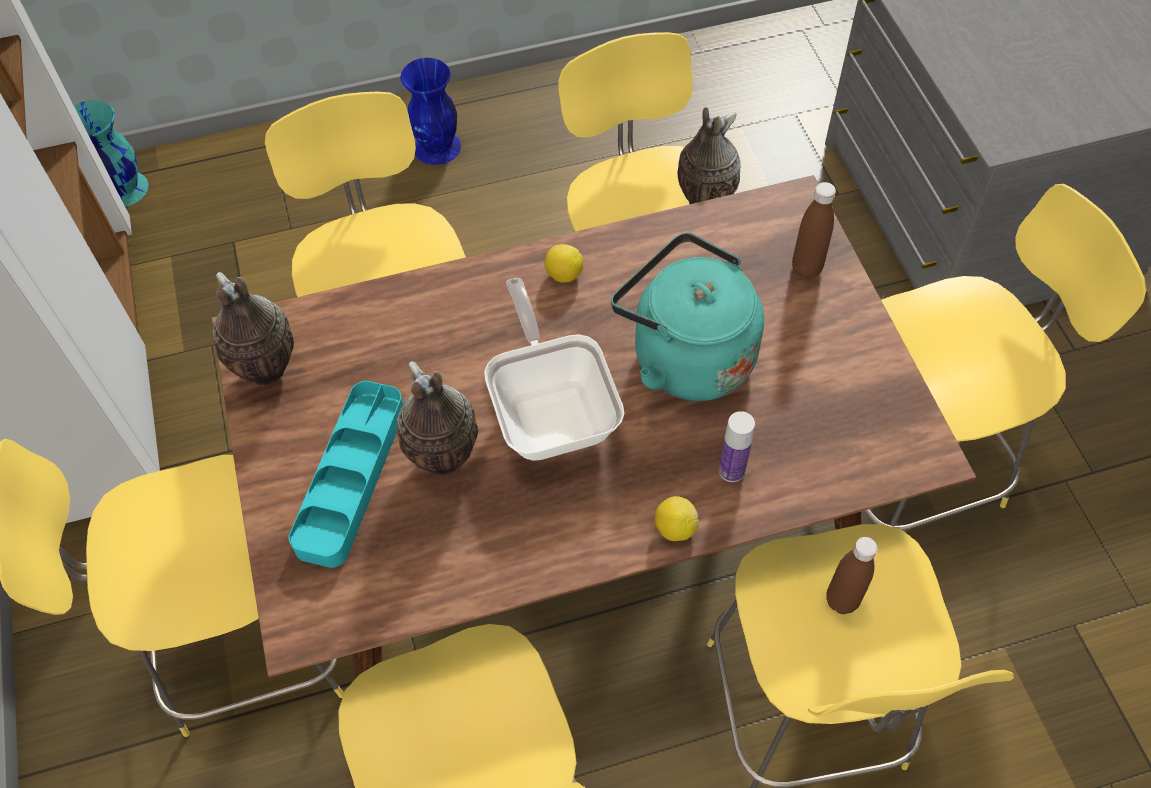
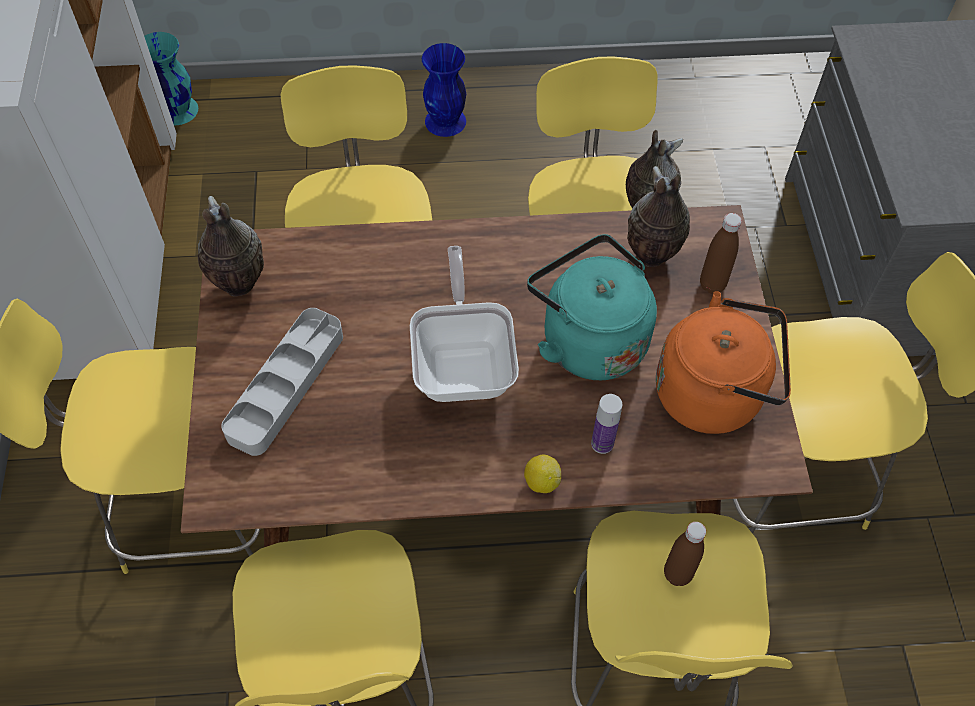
camera: 10 degrees right, 0 degrees up
(351, 477) = (286, 385): turquoise tray -> grey tray
(442, 460) = (363, 386): vase -> vase (650, 256)
(563, 275) = (503, 251): lemon -> none
(841, 389) = (715, 393): none -> orange kettle

